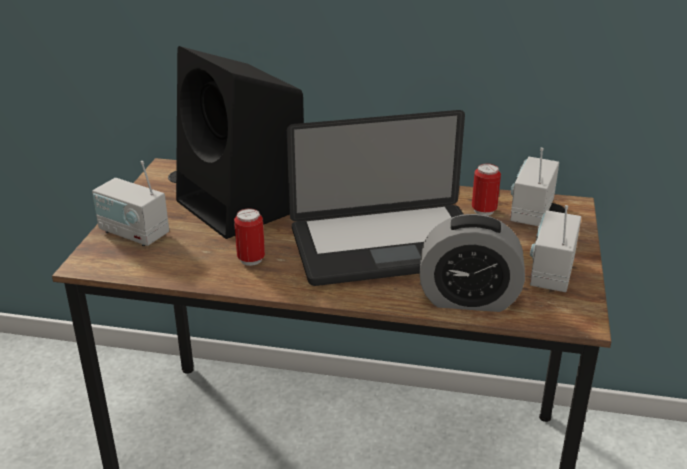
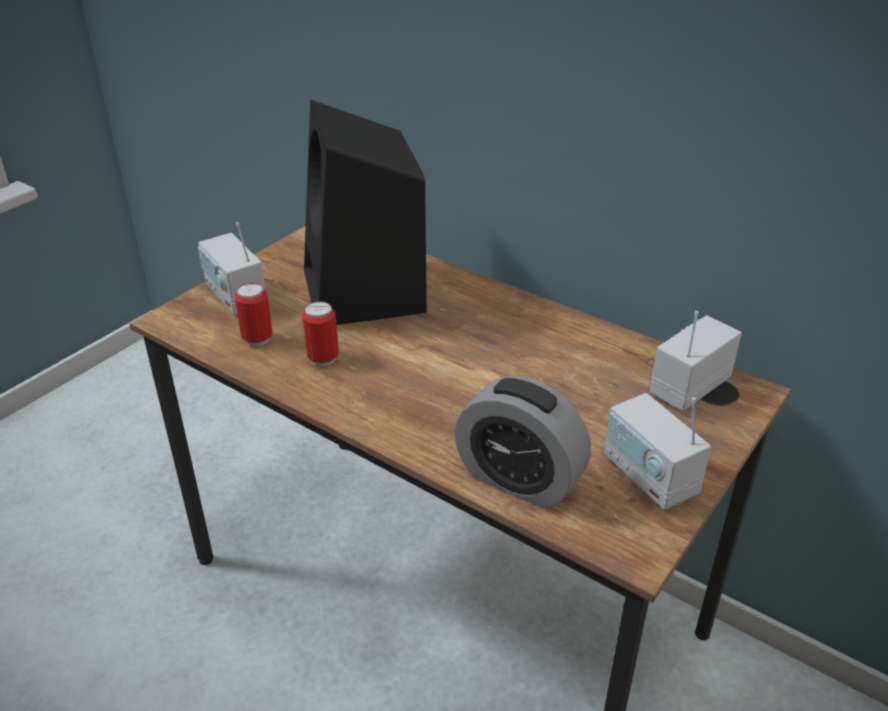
camera: 25 degrees right, 5 degrees up
(387, 247) = (478, 385): laptop -> none
(483, 211) = (630, 369): can -> can (257, 339)
(551, 273) = (649, 477): radio -> radio turned 75 degrees counterclockwise

